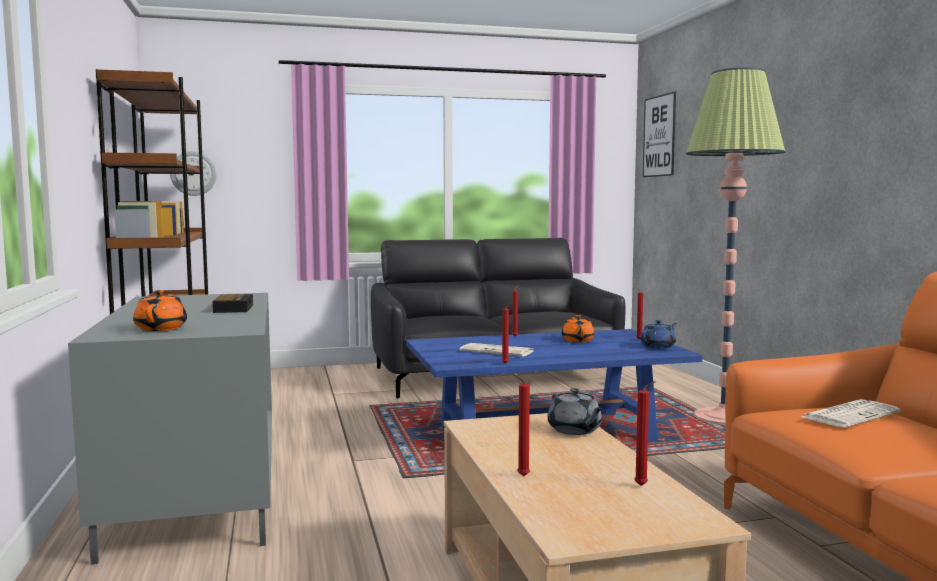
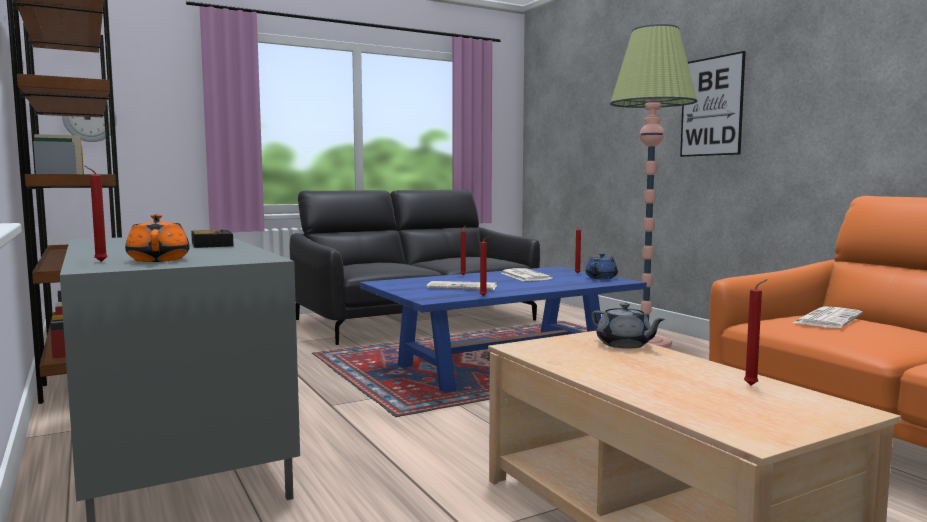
camera: 15 degrees left, 0 degrees up
(521, 476) = (631, 387): red candle -> red candle (99, 261)
(577, 340) = (524, 276): orange teapot -> newspaper
(659, 136) = (550, 97): picture -> picture (711, 106)

